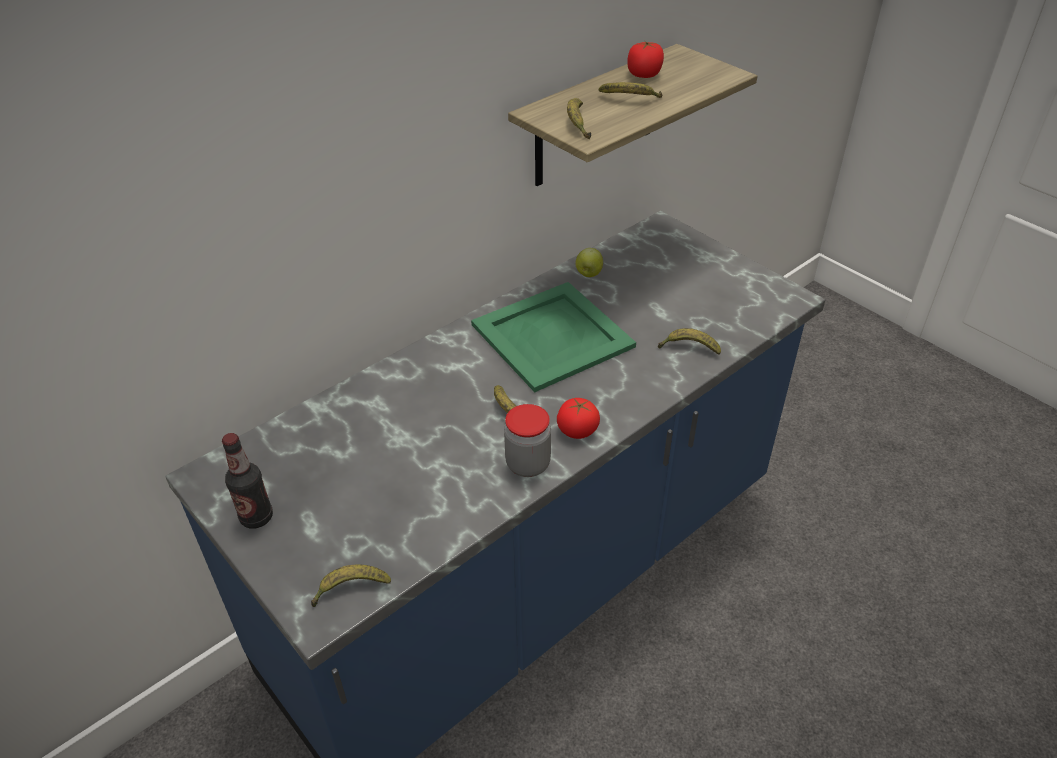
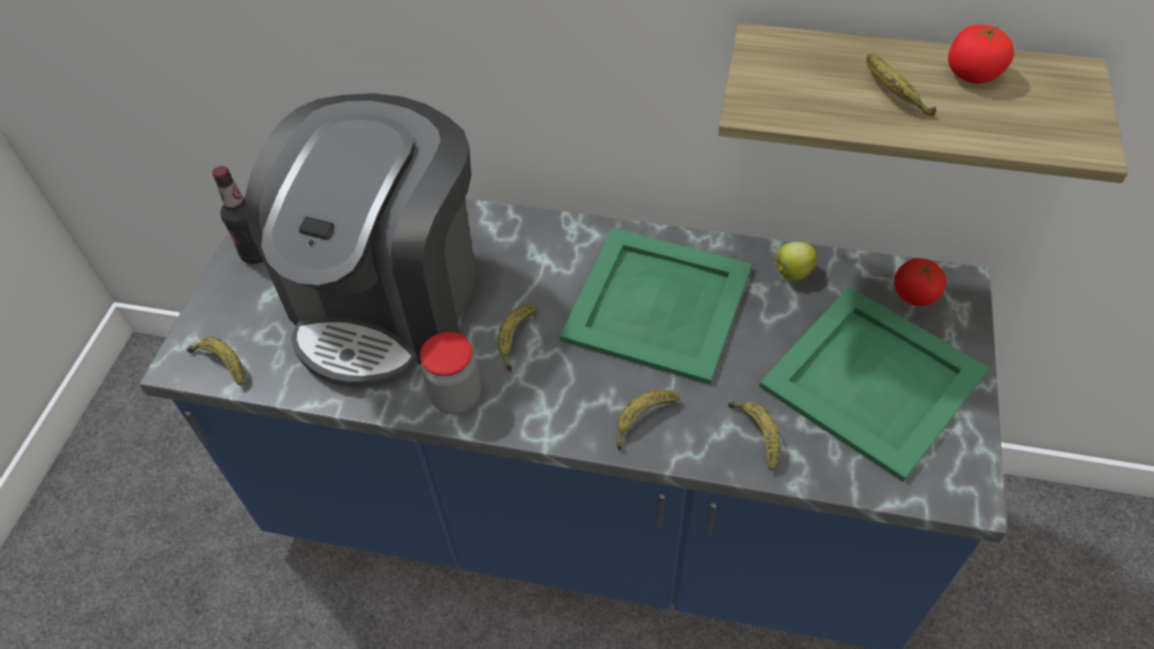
camera: 55 degrees right, 10 degrees up
(401, 459) = (389, 300): none -> coffee machine
(577, 124) = (775, 84): banana -> banana (642, 420)
(577, 430) = (535, 408): tomato -> tomato (914, 295)
(694, 288) = (873, 381): none -> green tray

